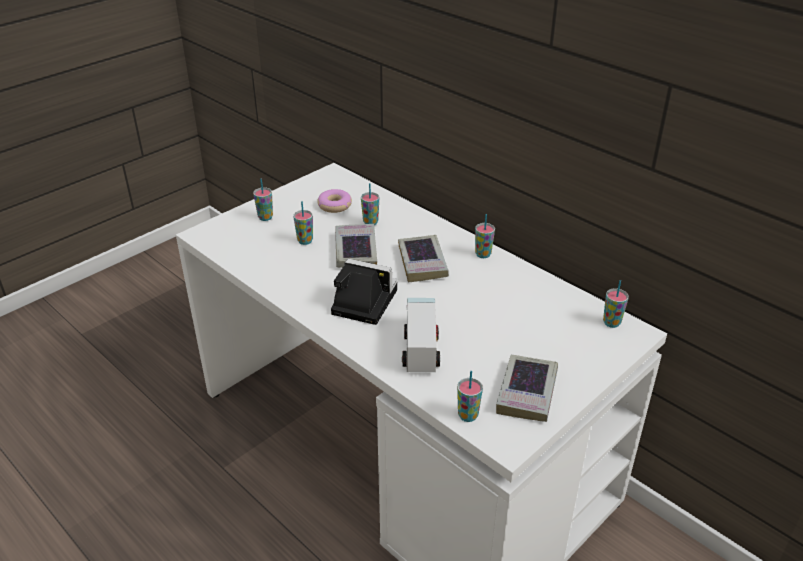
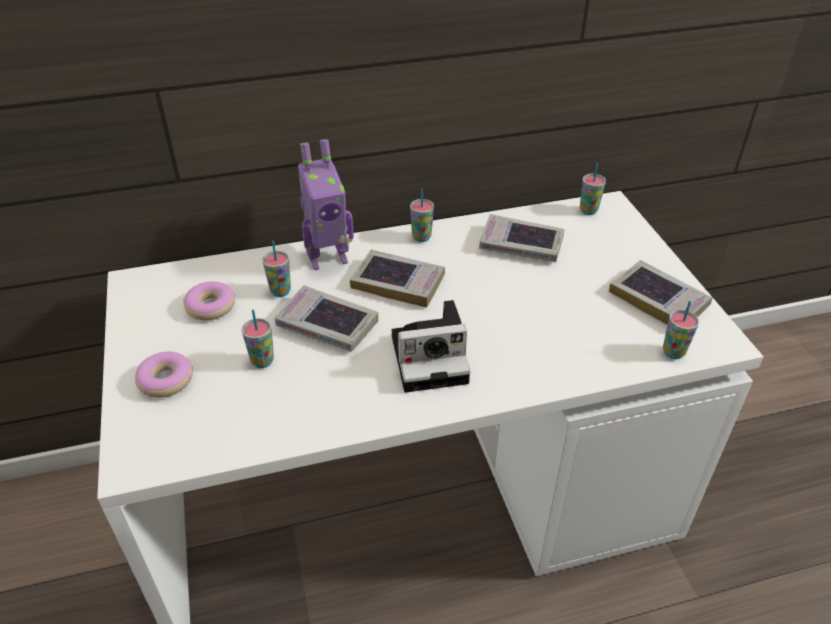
camera: 60 degrees left, 5 degrees up
(265, 217) = (166, 380): cup -> donut
(361, 302) = (432, 357): camera -> camera turned 150 degrees counterclockwise
(419, 226) = (327, 258): none -> toy robot
(420, 346) = (545, 342): toy truck -> none
(524, 301) = (521, 245): none -> book

